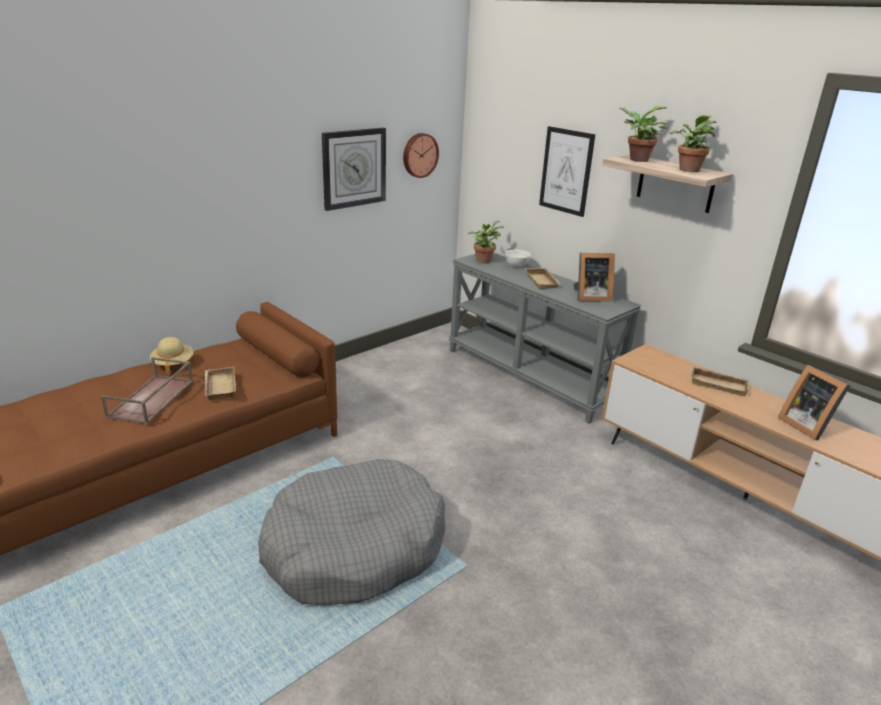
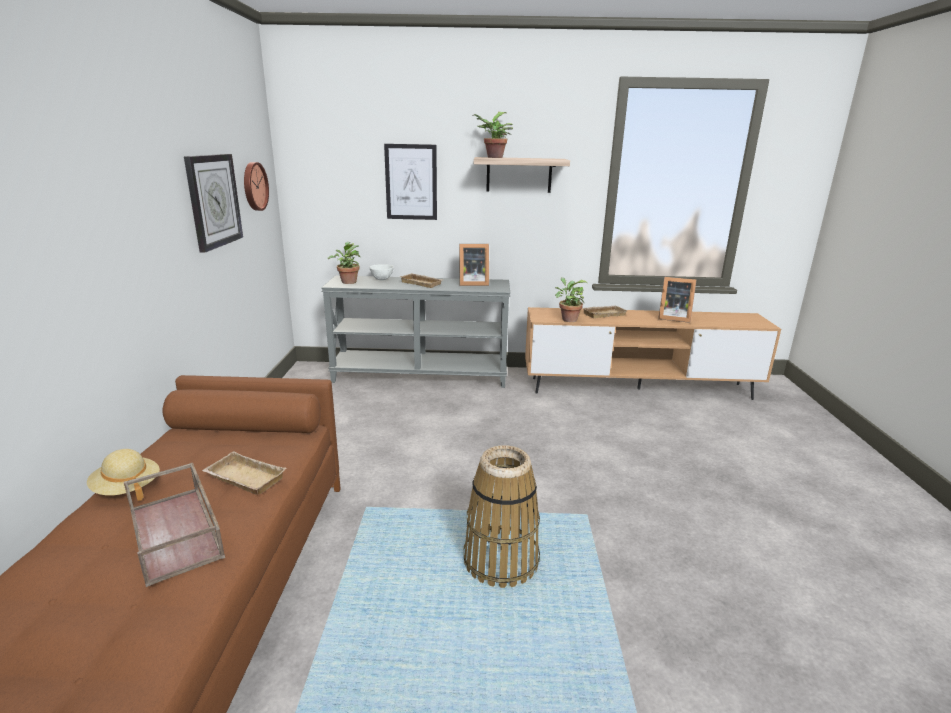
camera: 45 degrees left, 5 degrees down
(354, 548) = (500, 560): grey dog bed -> basket
(590, 297) = (472, 283): picture frame -> picture frame turned 45 degrees clockwise
(688, 169) = (539, 158): potted plant -> potted plant (567, 319)

